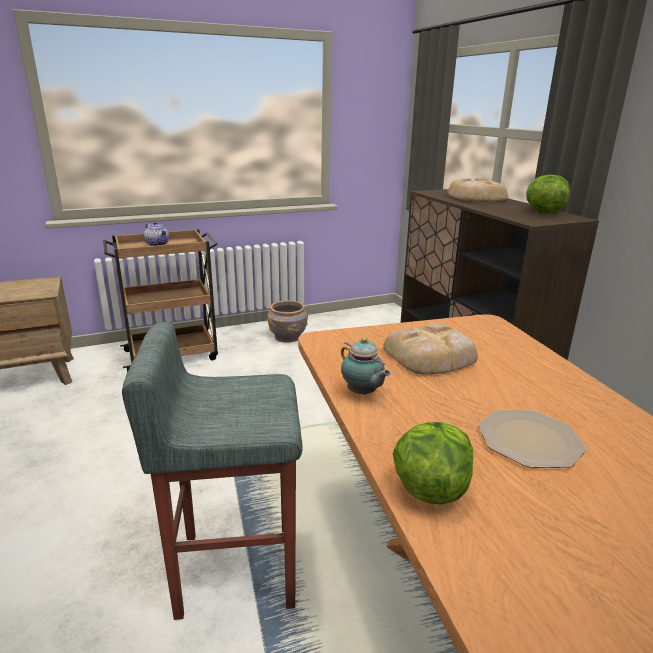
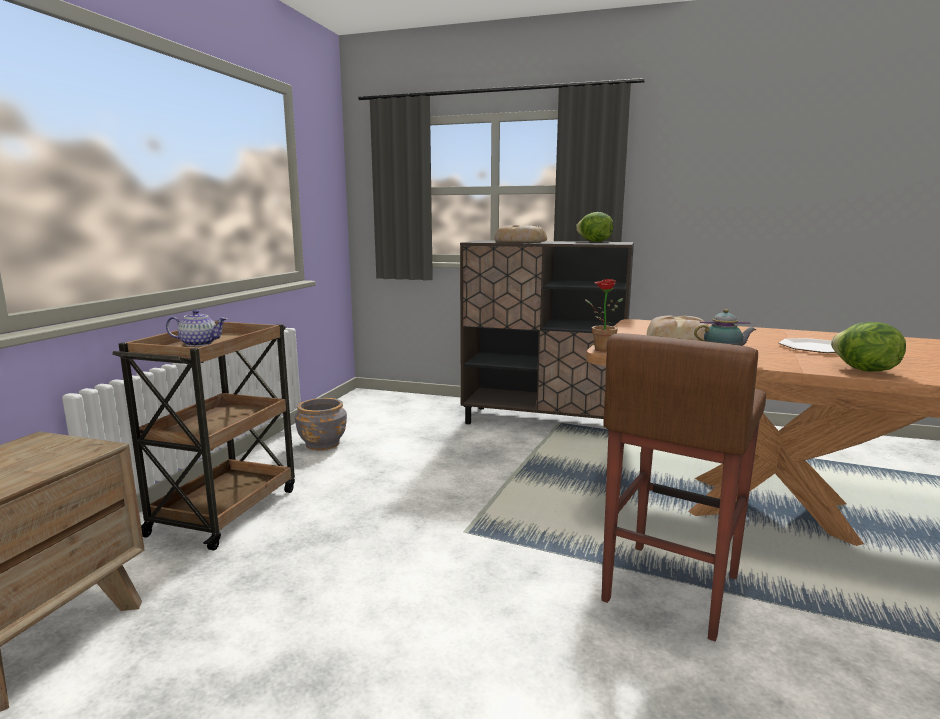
camera: 50 degrees left, 10 degrees down
(234, 568) = (669, 588): grey stool -> brown stool
(320, 335) = (599, 349): none -> potted plant

